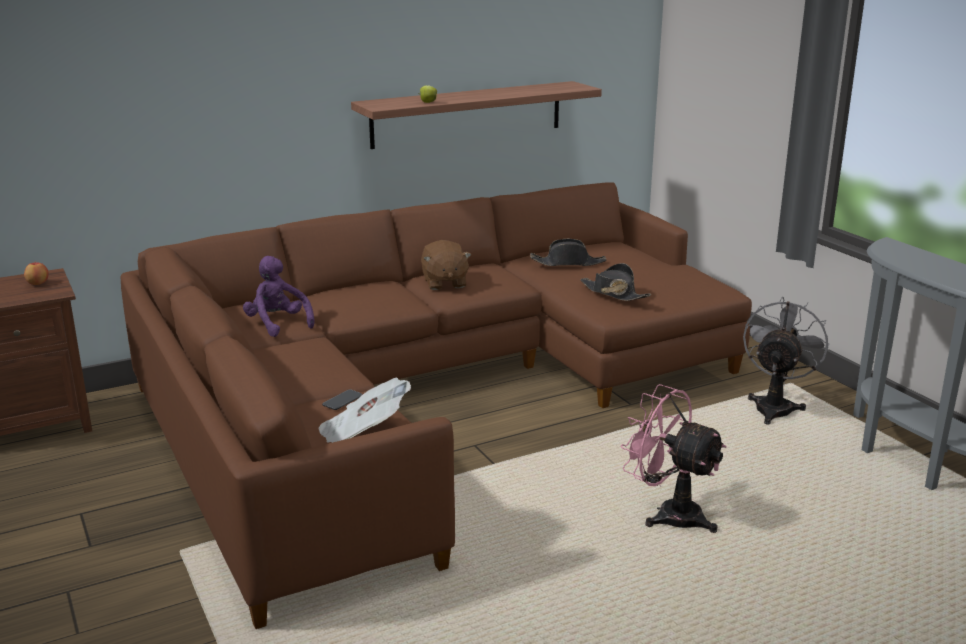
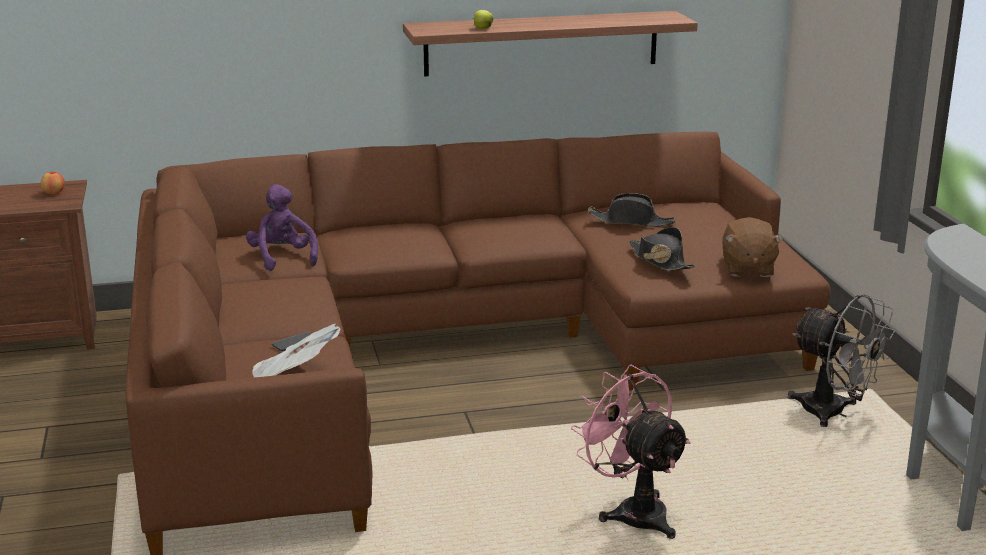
camera: 15 degrees right, 0 degrees up
(444, 283) = (480, 231): brown plush toy -> brown plush toy (747, 269)
(775, 406) = (833, 413): grey fan -> grey fan turned 90 degrees clockwise

